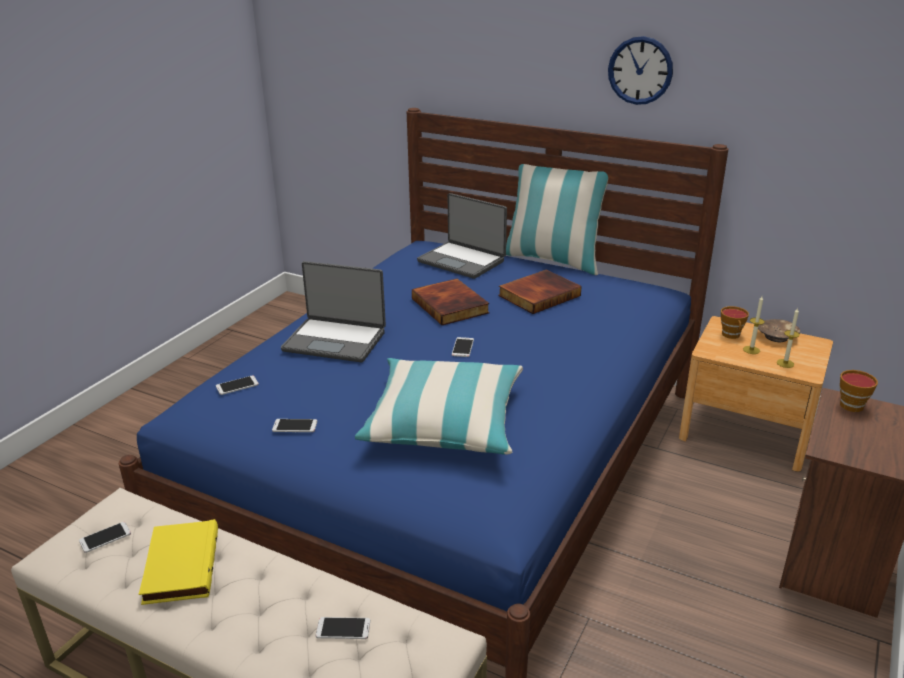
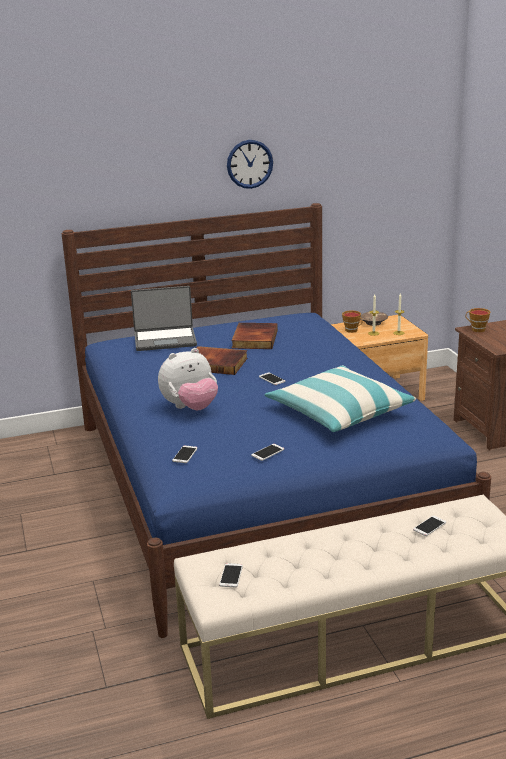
camera: 45 degrees left, 5 degrees down
(179, 565) = (302, 558): yellow book -> none
(335, 340) = (190, 408): laptop -> plush toy
(553, 260) = (215, 320): pillow -> none

